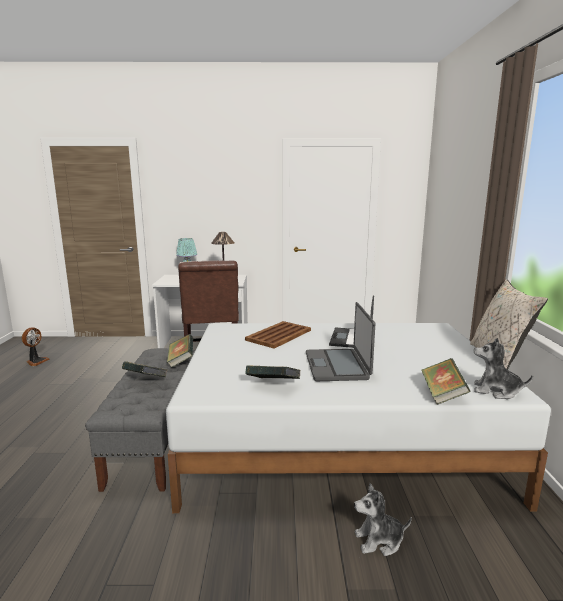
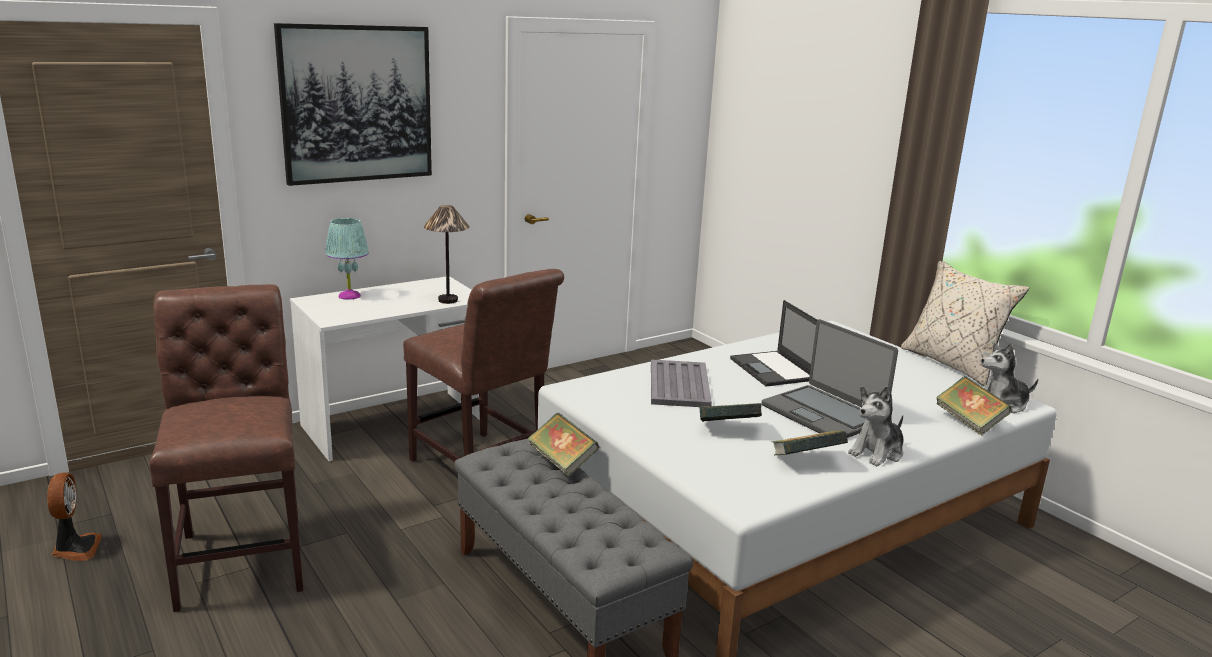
camera: 35 degrees left, 5 degrees up
(76, 379) = (243, 556): none -> brown chair
(145, 381) = (573, 508): book -> book (728, 430)
(199, 183) = (357, 104): none -> picture
(279, 335) = (679, 384): brown tray -> grey tray
(379, 541) = (953, 611): plush toy -> plush toy (877, 453)

